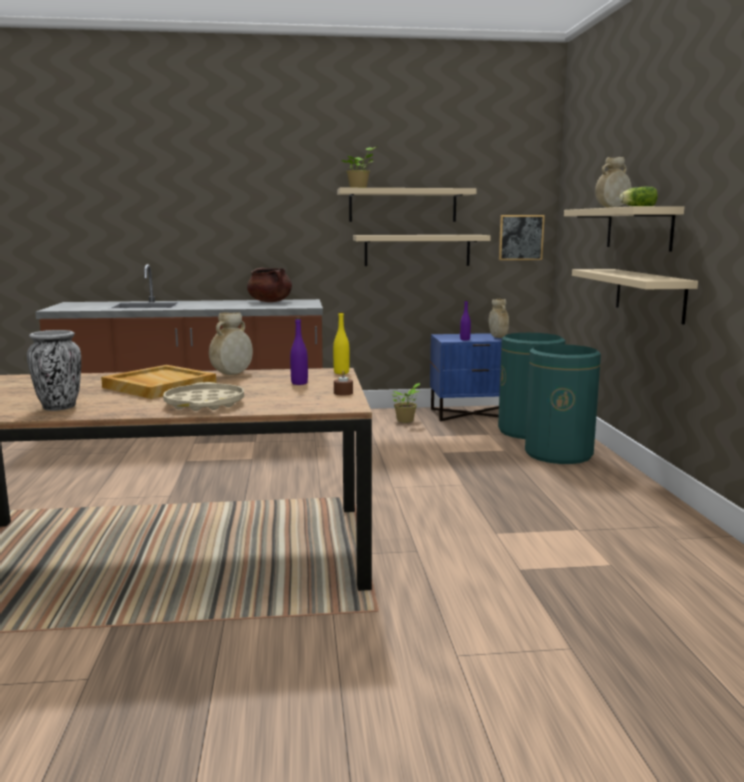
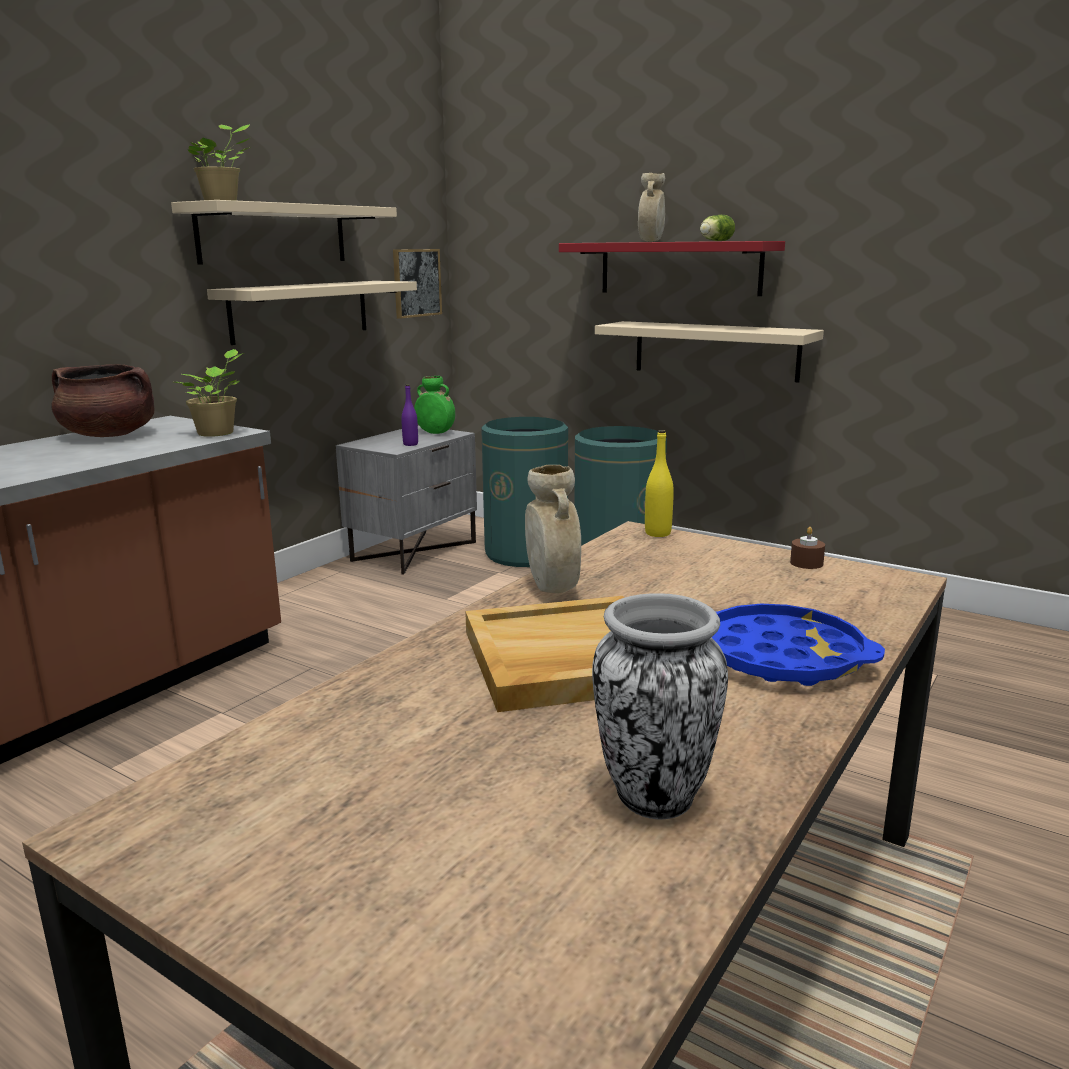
camera: 50 degrees left, 5 degrees up
(204, 403) = (781, 657): beige tray -> blue tray
(299, 383) = (699, 568): purple bottle -> none
(406, 420) = (361, 589): potted plant -> potted plant (218, 433)
(472, 413) = (413, 551): blue nightstand -> grey nightstand
(498, 337) = (436, 433): beige vase -> green vase
(638, 228) = (679, 268): beige shelf -> red shelf

